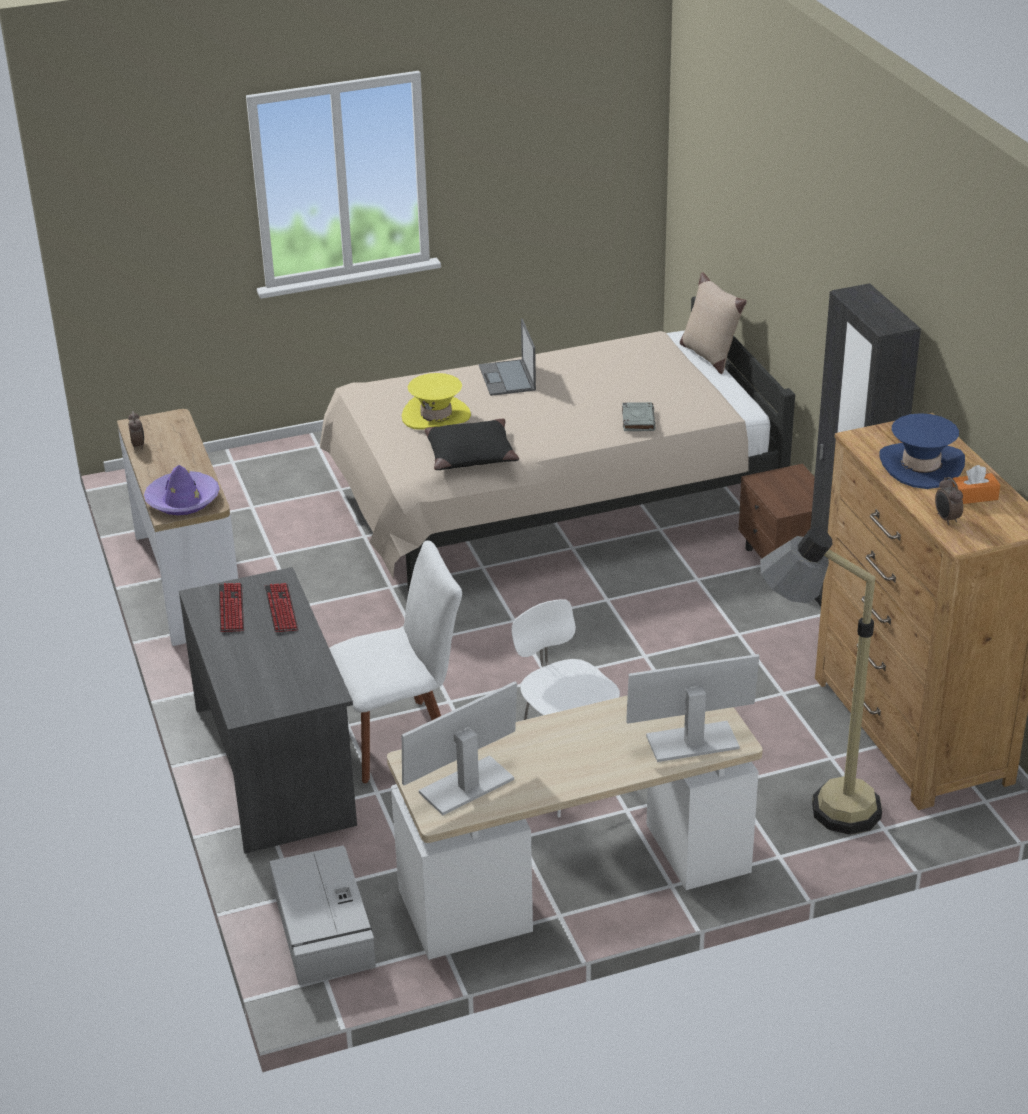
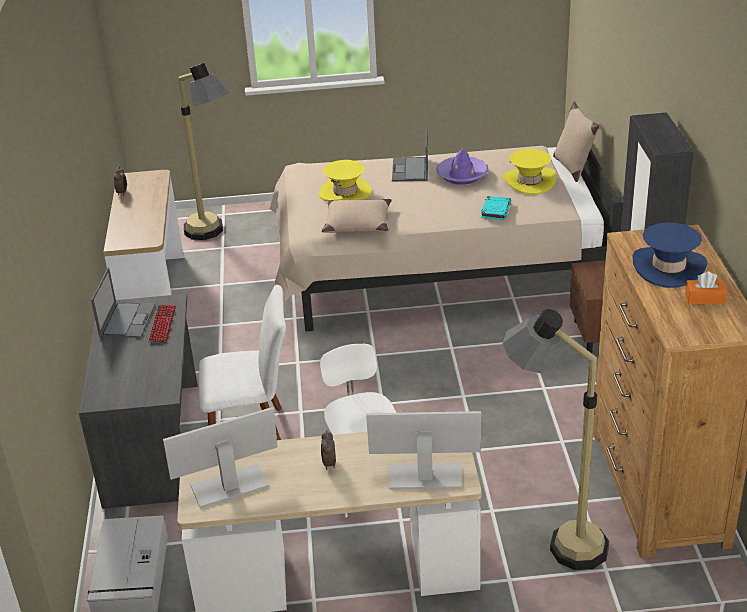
camera: 15 degrees right, 0 degrees up
(182, 500) = (132, 235): purple hat -> purple hat (462, 175)
(231, 609) = (127, 320): keyboard -> laptop
(235, 492) = (215, 236): none -> floor lamp
(470, 455) = (357, 224): black pillow -> beige pillow
(638, 420) = (495, 210): grey book -> turquoise book
(664, 379) = (529, 181): none -> yellow hat
(946, 519) = (672, 315): alarm clock -> alarm clock (329, 464)

